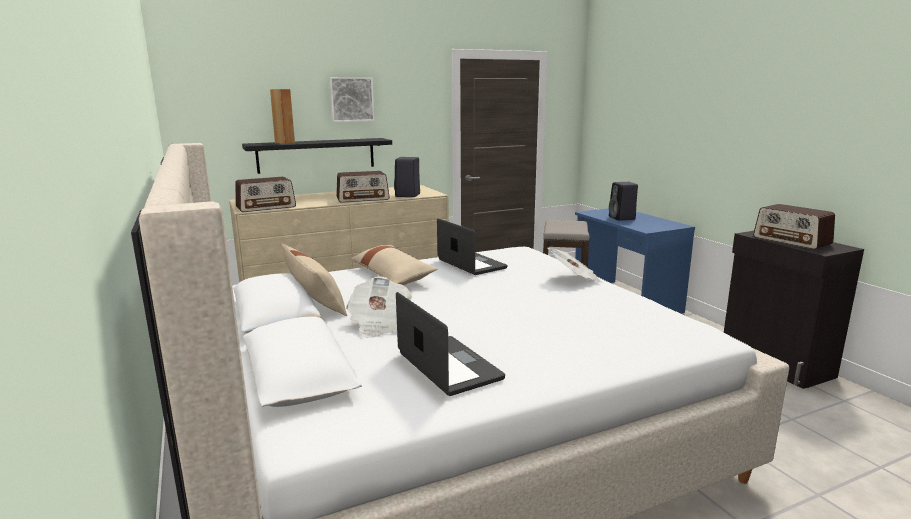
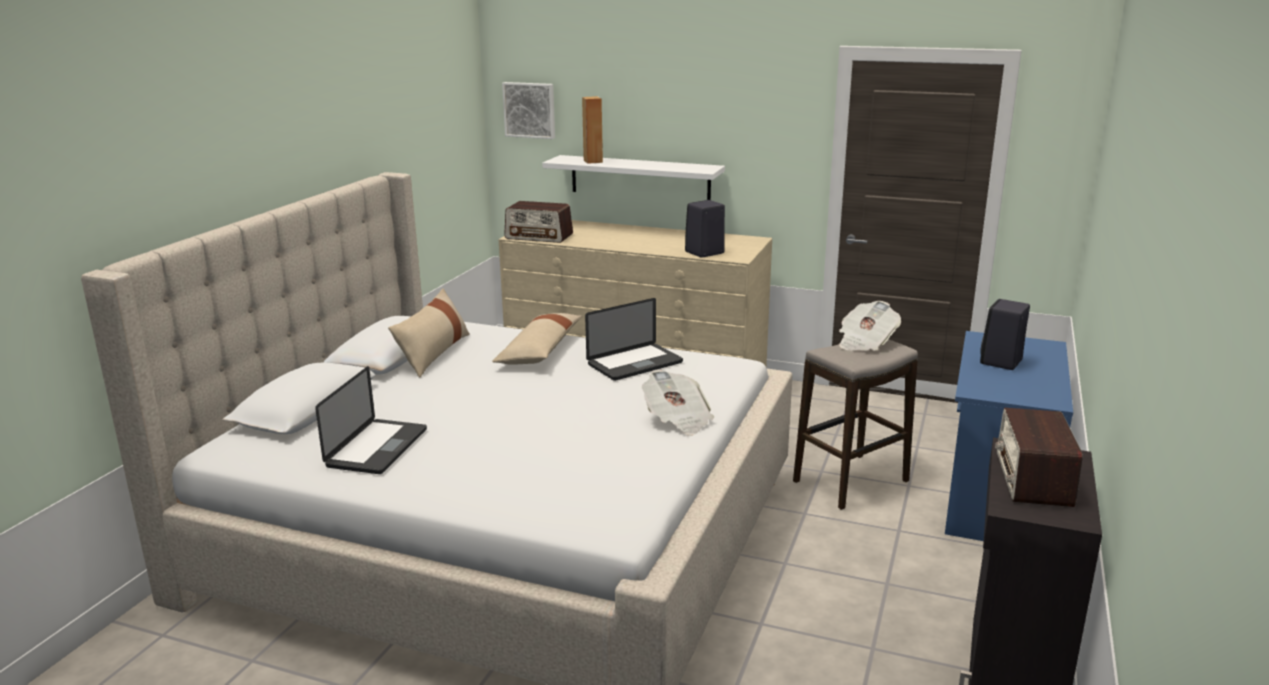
camera: 45 degrees right, 5 degrees up
(316, 155) = (640, 178): black shelf -> white shelf
(351, 99) = (688, 111): picture -> picture (530, 110)
(363, 199) = (647, 246): radio -> none
(379, 324) = (421, 394): newspaper -> newspaper (865, 342)
(471, 264) = (635, 363): laptop -> laptop turned 45 degrees clockwise

